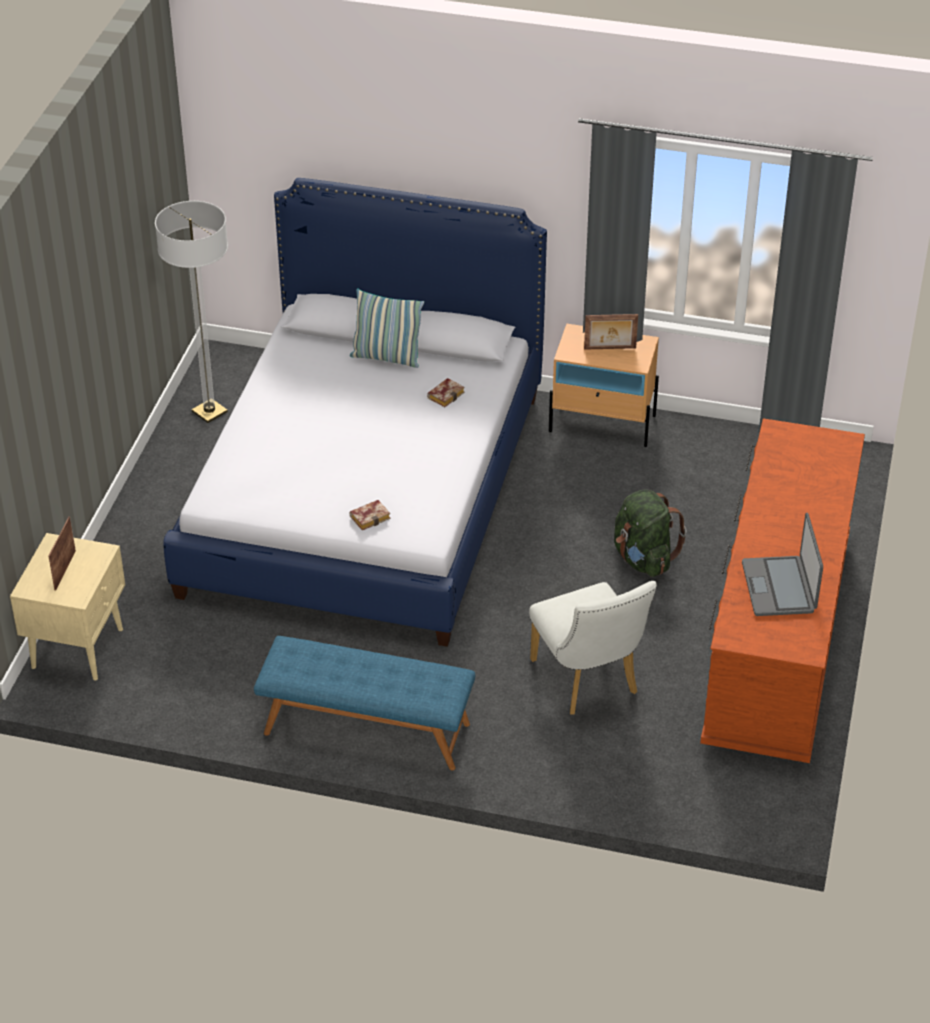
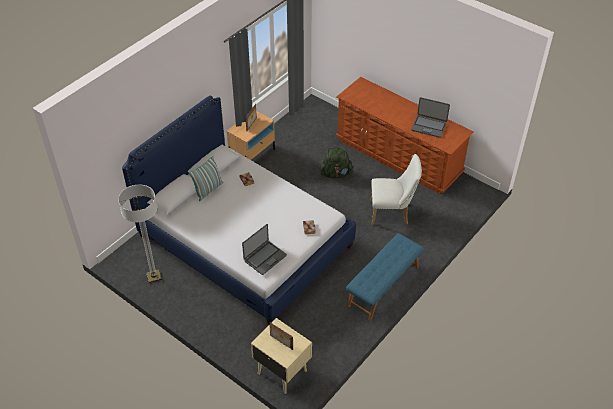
camera: 65 degrees left, 5 degrees up
(255, 483) = (265, 258): none -> laptop

